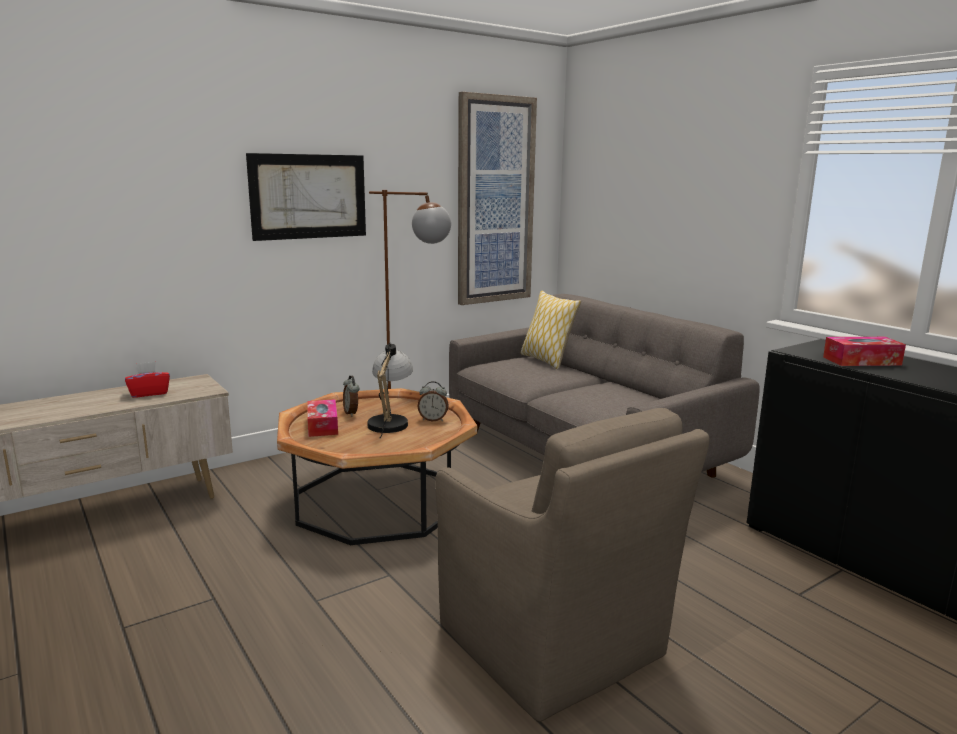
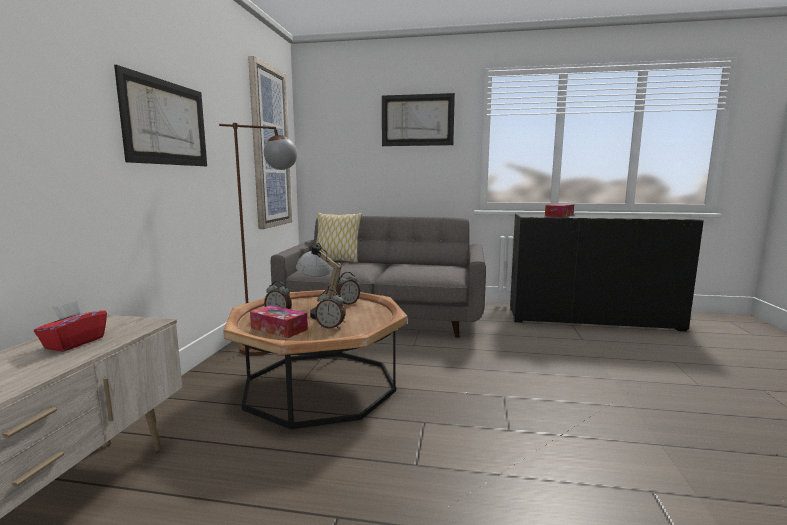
camera: 45 degrees left, 5 degrees down
(359, 438) = (330, 327): none -> alarm clock
(553, 645) = (568, 406): brown armchair -> none
(704, 159) = (417, 120): none -> picture

